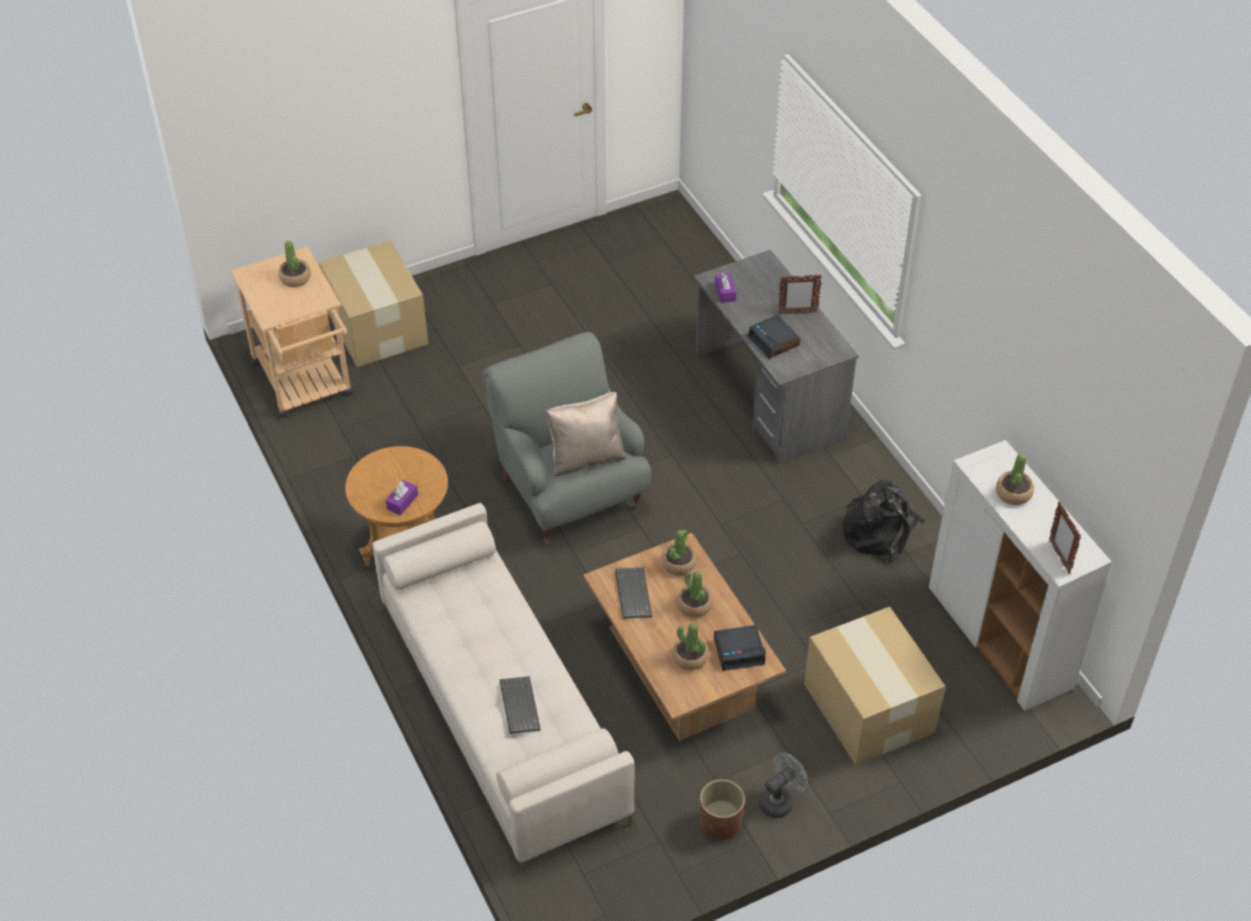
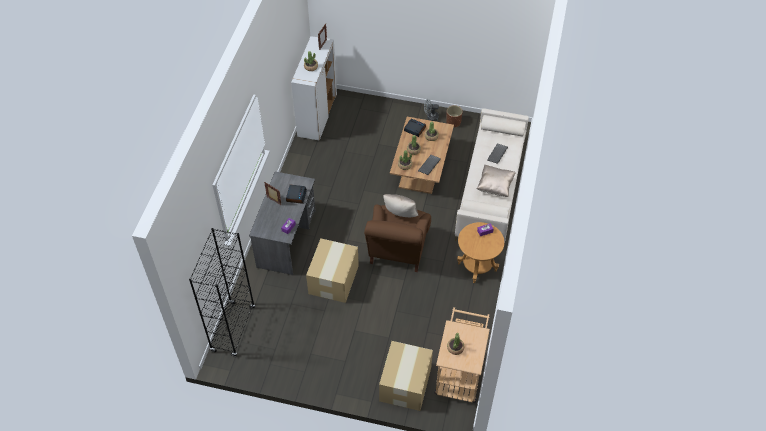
camera: 140 degrees left, 5 degrees up
(466, 632) = (495, 186): none -> beige pillow
(569, 491) = (397, 250): grey armchair -> brown armchair
(693, 248) = (233, 329): none -> black bookcase
(868, 706) = (377, 123): cardboard box -> cardboard box (333, 280)
(880, 532) = (311, 167): black backpack -> none

